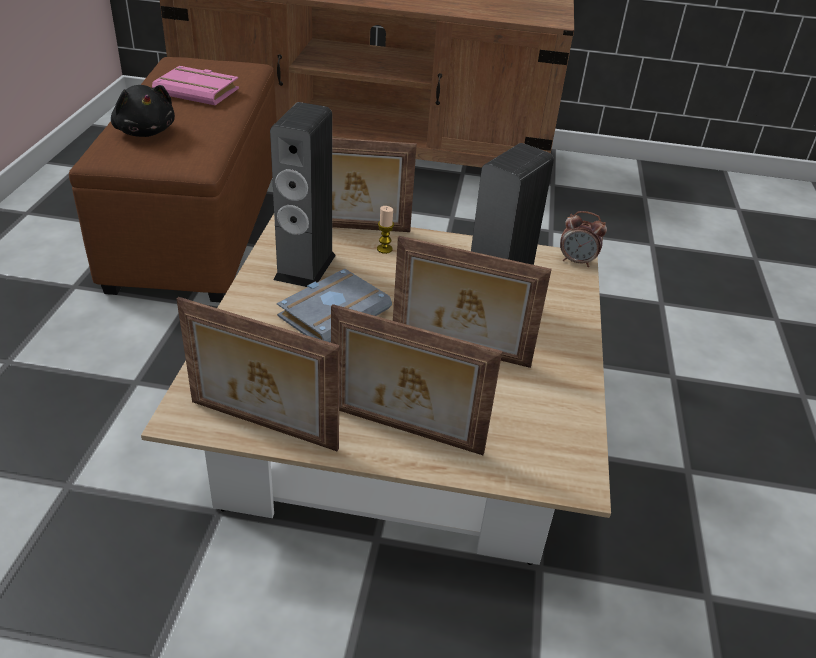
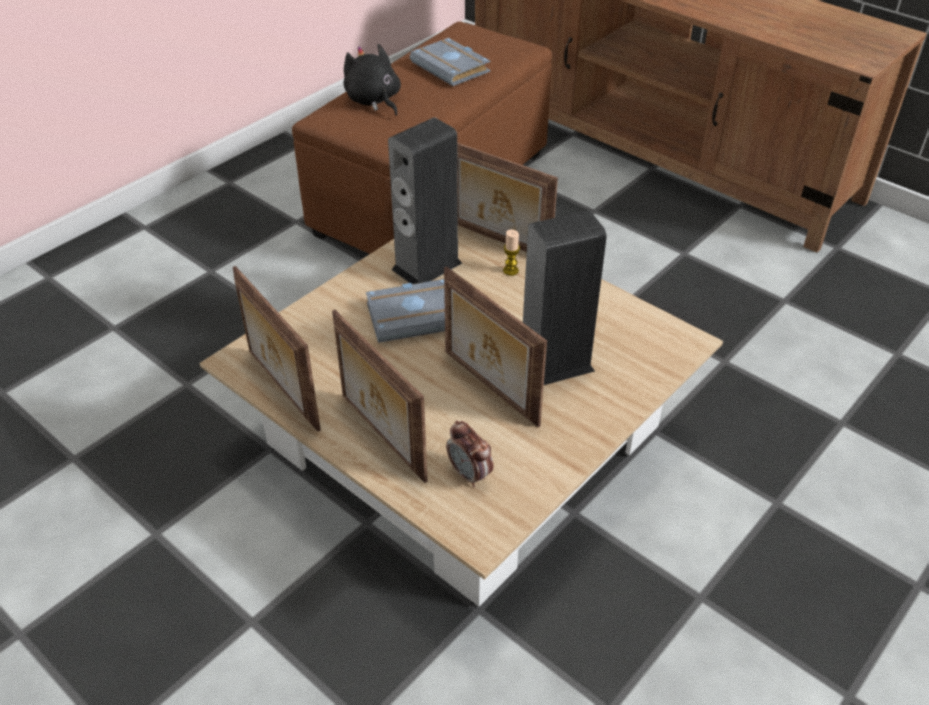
camera: 35 degrees right, 5 degrees up
(145, 131) = (374, 101): black plush toy -> black plush toy turned 150 degrees clockwise
(199, 91) = (453, 68): pink book -> grey book
(577, 261) = (690, 343): alarm clock -> alarm clock (469, 474)

